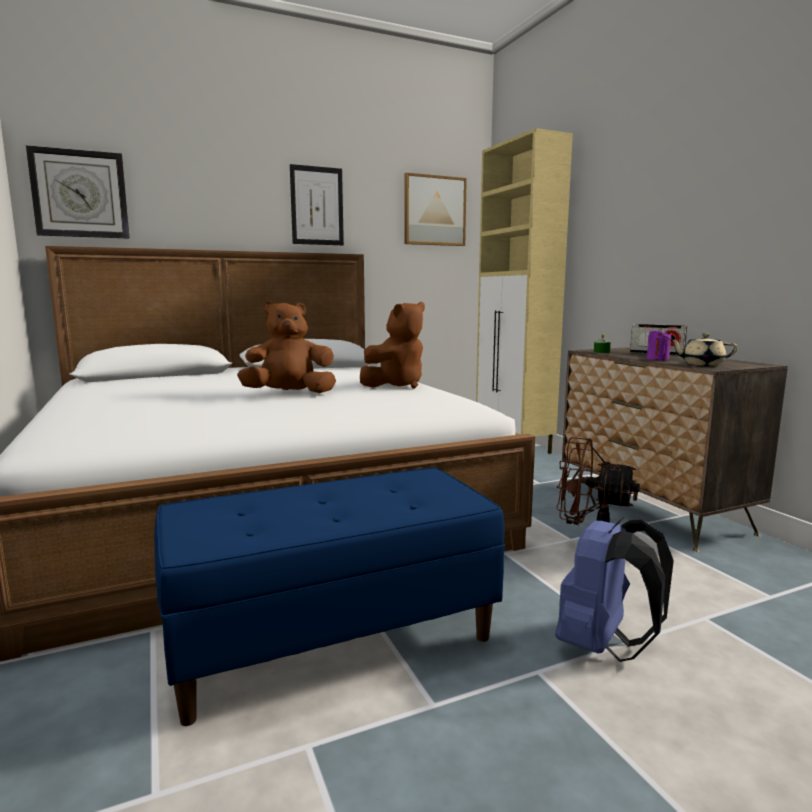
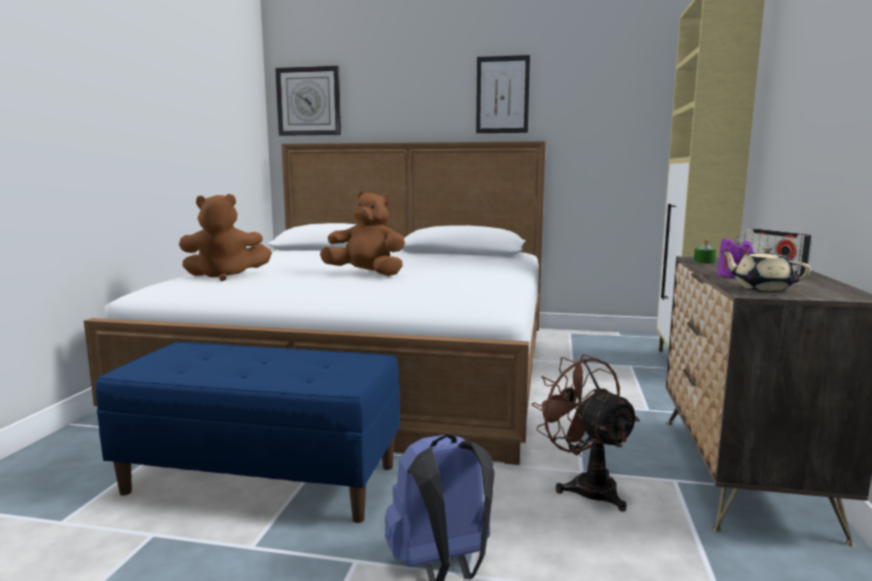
camera: 35 degrees right, 0 degrees up
(396, 385) = (474, 277): brown plush toy -> brown plush toy (225, 276)
(434, 211) = (638, 89): picture -> none

